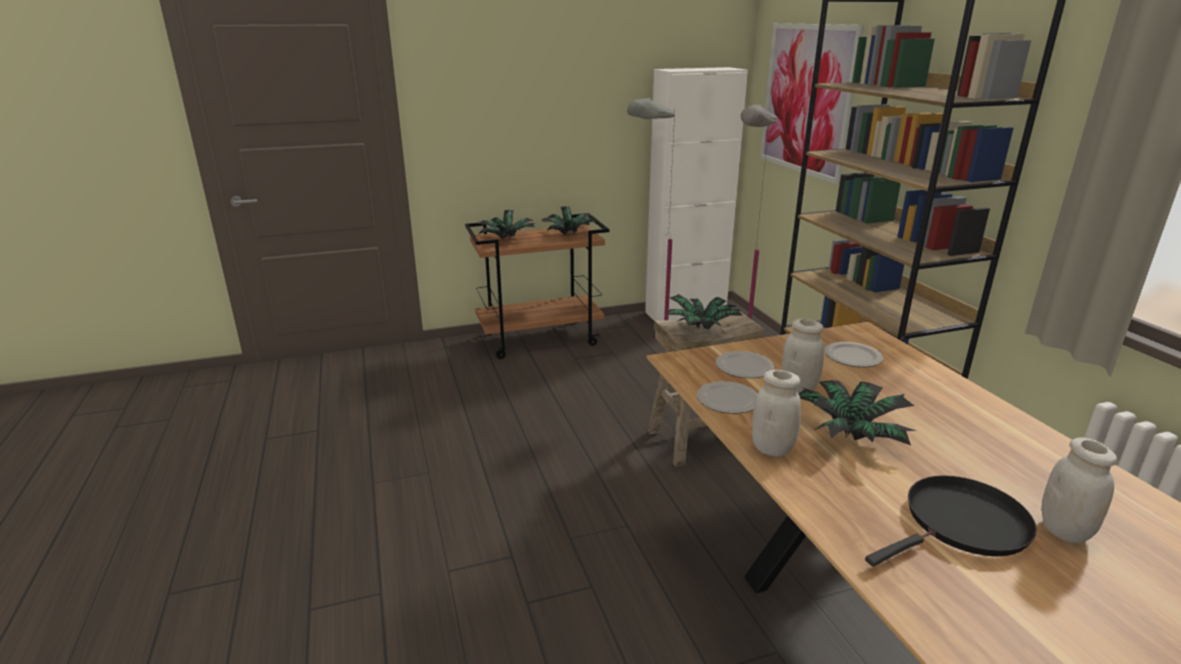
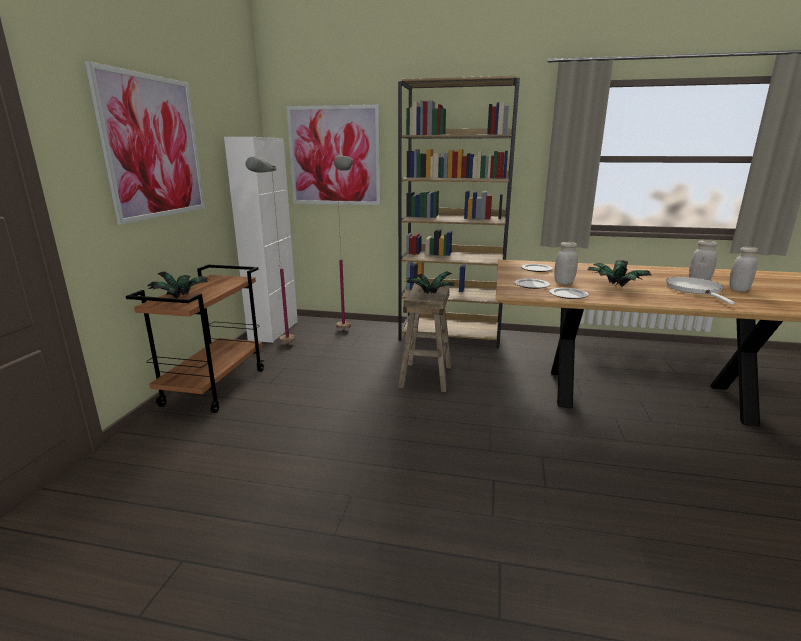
camera: 60 degrees left, 5 degrees down
(535, 85) = (154, 147): none -> picture
(570, 235) = (221, 282): potted plant -> none
(772, 449) = (625, 299): white jar -> white jar (738, 289)
(961, 525) = (695, 290): black frying pan -> white frying pan

